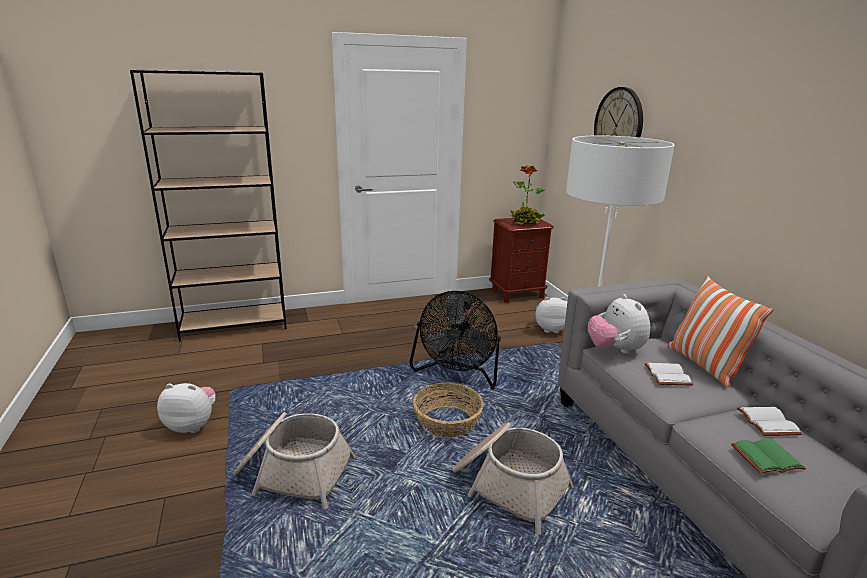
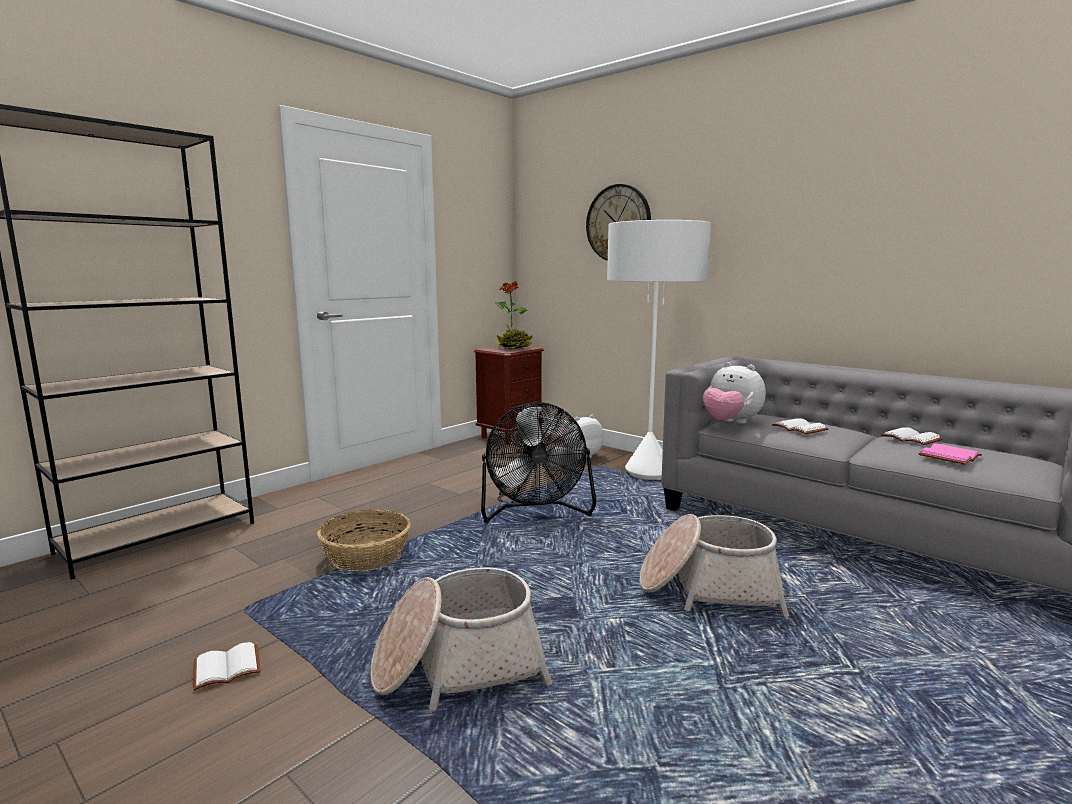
camera: 30 degrees left, 10 degrees down
(192, 425) = (226, 669): plush toy -> white book
(447, 422) = (581, 556): basket -> basket (367, 556)
(704, 365) = (807, 419): pillow -> none
(766, 456) = (948, 456): green book -> pink book

